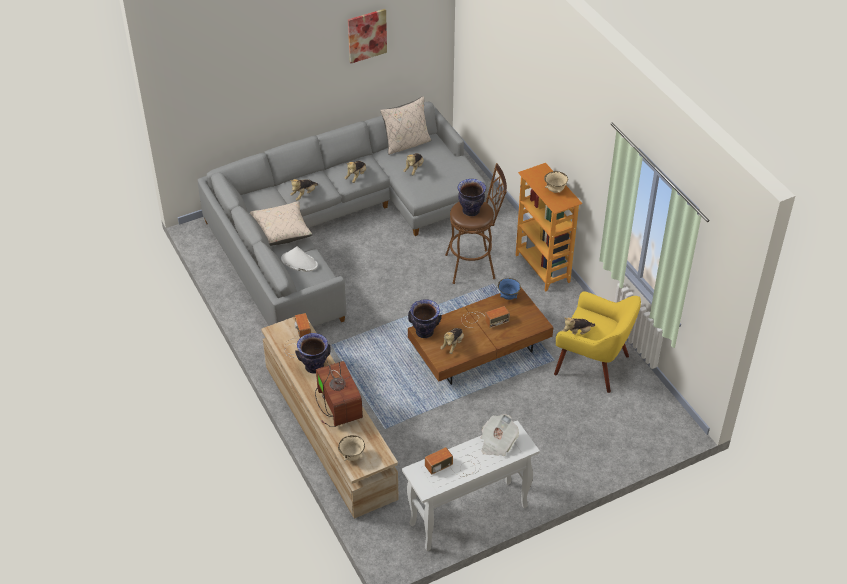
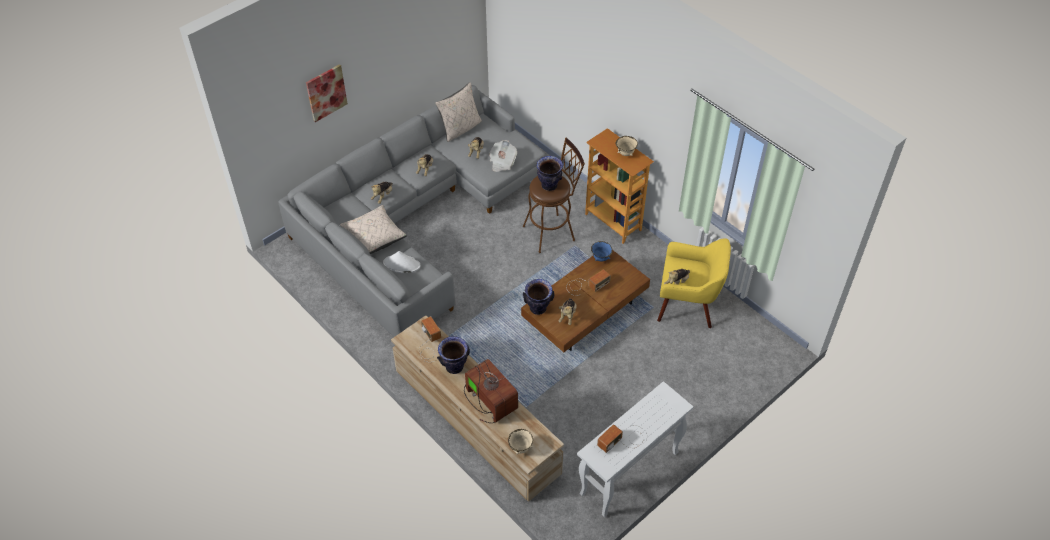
camera: 15 degrees left, 5 degrees up
(367, 35) = (413, 35): picture -> picture (326, 92)
(497, 442) = (653, 407): newspaper -> newspaper (502, 162)

